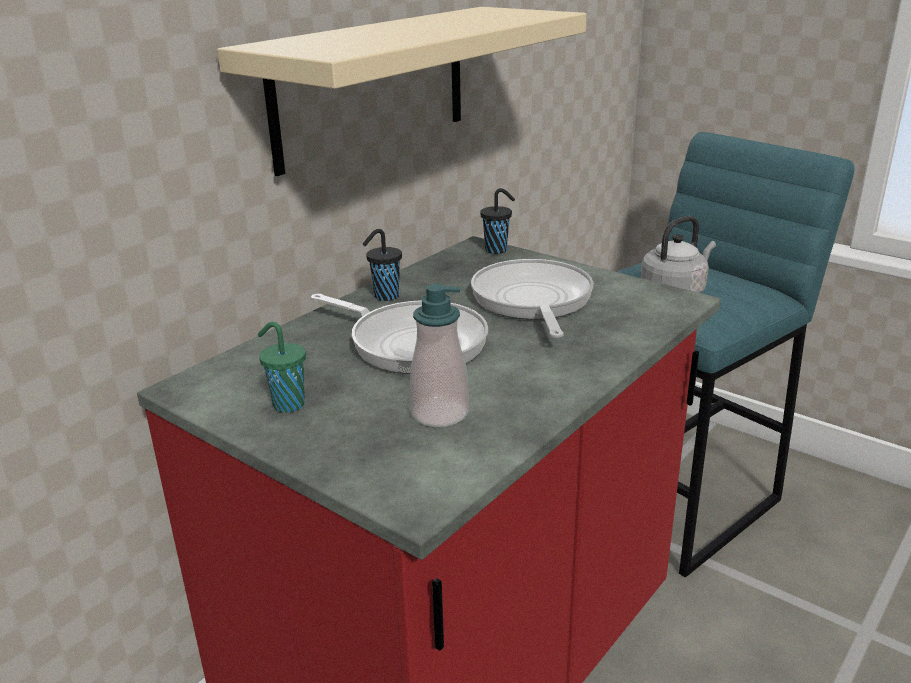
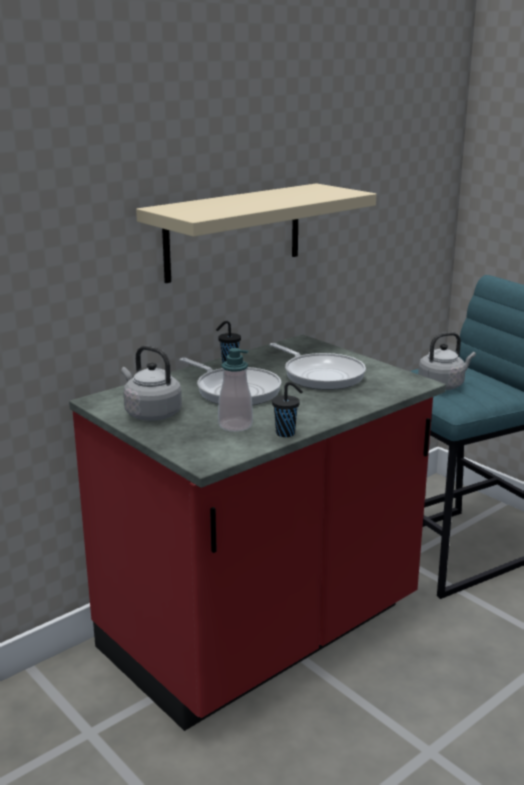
camera: 10 degrees right, 5 degrees down
(287, 404) = (151, 413): green cup -> grey kettle
(497, 250) = (314, 344): black cup -> black cup (286, 433)
(532, 301) = (321, 375): frying pan -> frying pan turned 135 degrees clockwise

